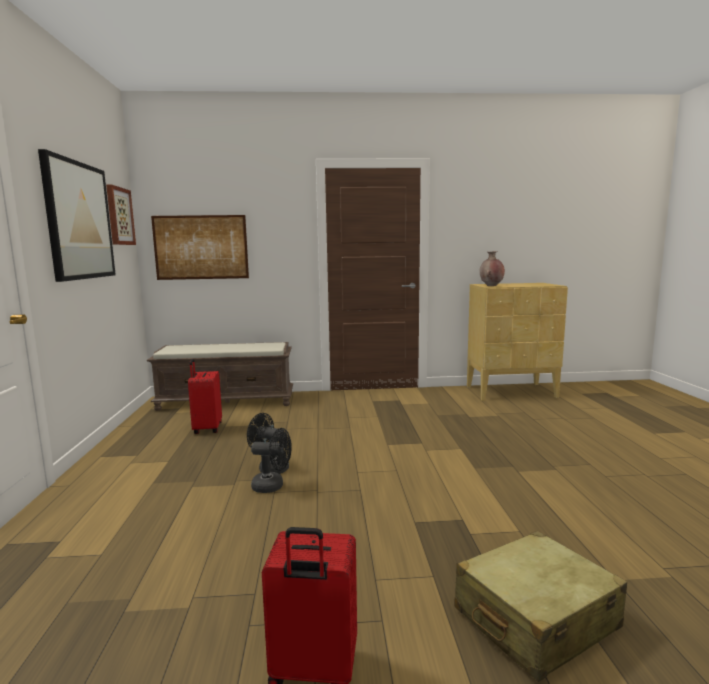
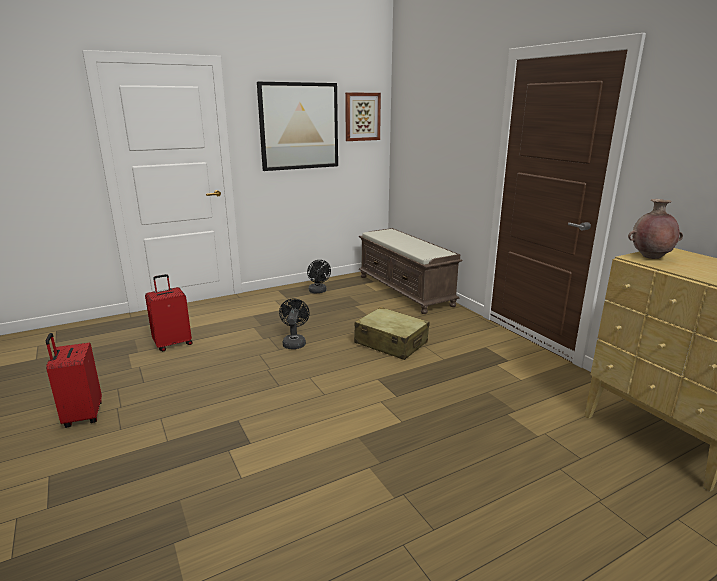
camera: 65 degrees right, 10 degrees up
(201, 247) = (420, 146): picture -> none
(207, 429) = (344, 302): red suitcase -> red suitcase (173, 344)
(273, 486) = (267, 351): black fan -> black fan (318, 291)
(535, 619) = (121, 494): beige suitcase -> beige suitcase (391, 343)

